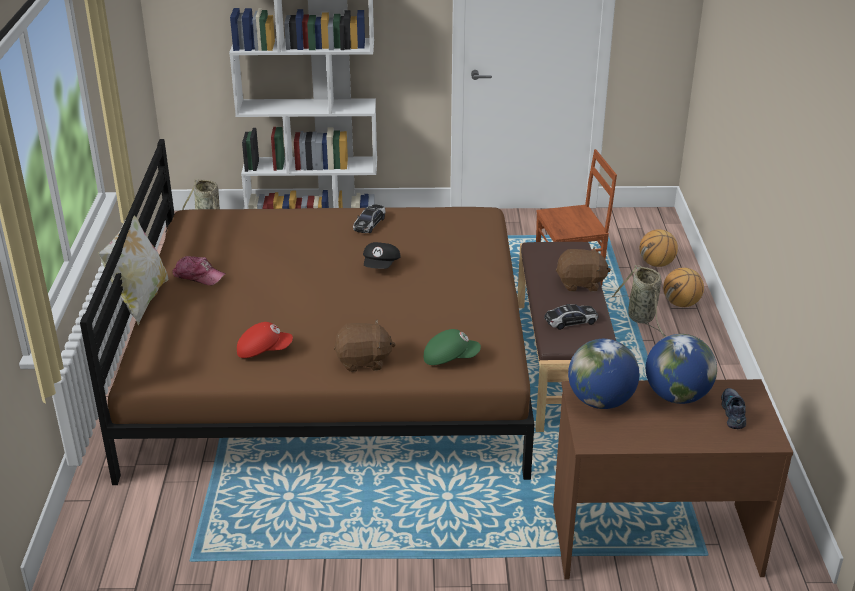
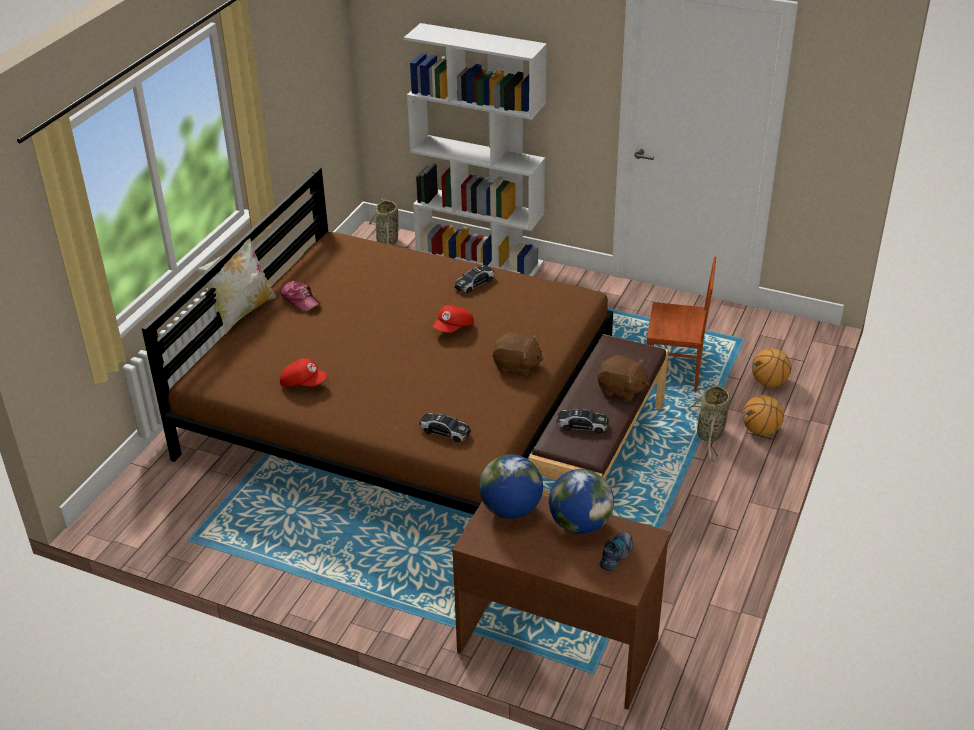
camera: 25 degrees right, 5 degrees up
(363, 361) = (374, 414): brown plush toy -> brown plush toy (517, 366)
(381, 266) = (454, 328): black cap -> red cap
(450, 358) = (445, 431): green cap -> toy car

